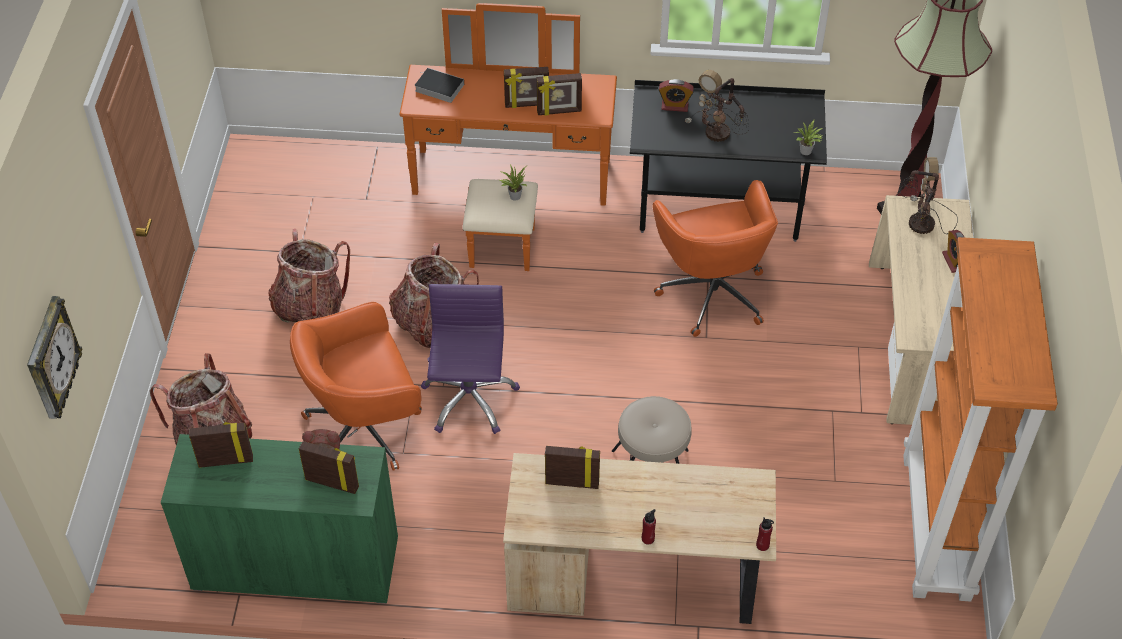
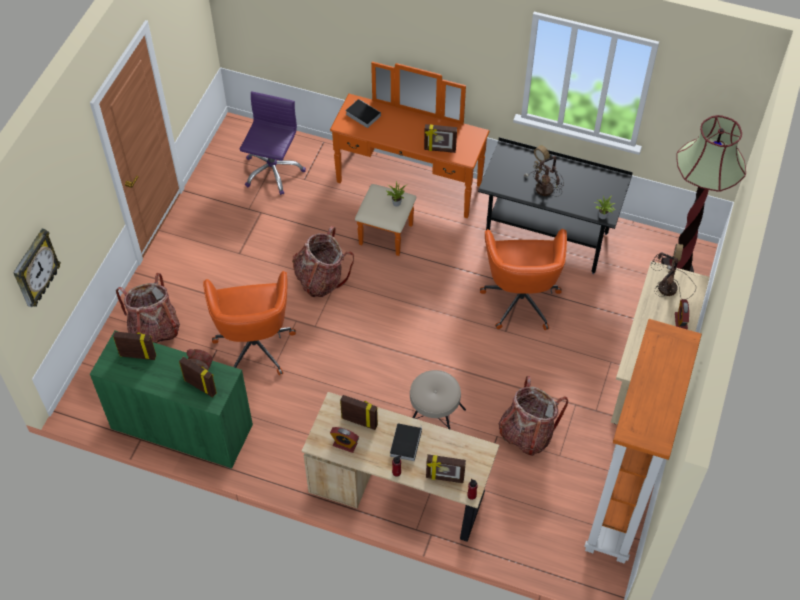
camera: 15 degrees right, 5 degrees up
(310, 307) = (244, 250): backpack -> backpack (526, 433)
(365, 428) = (254, 344): orange office chair -> orange office chair turned 90 degrees counterclockwise
(469, 399) = (329, 339): purple office chair -> purple office chair (272, 171)
(527, 104) = (419, 140): picture frame -> picture frame (444, 478)
(646, 496) = (405, 442): none -> book
(674, 106) = (521, 162): alarm clock -> alarm clock (345, 444)

